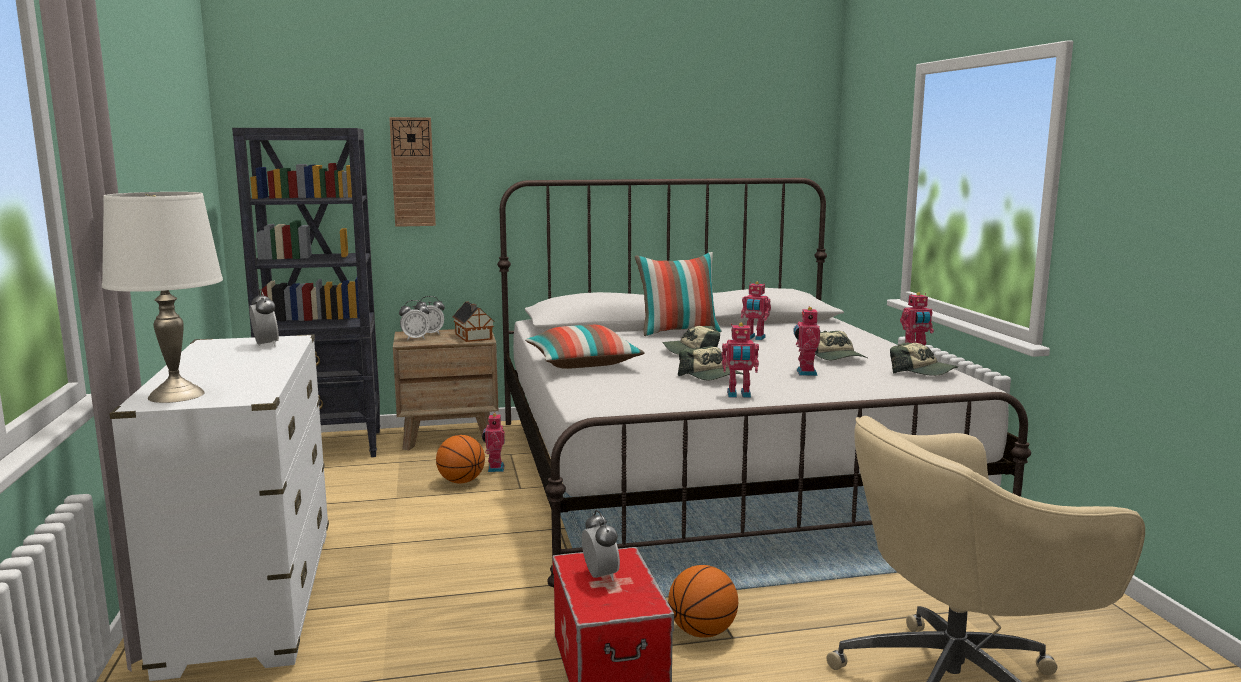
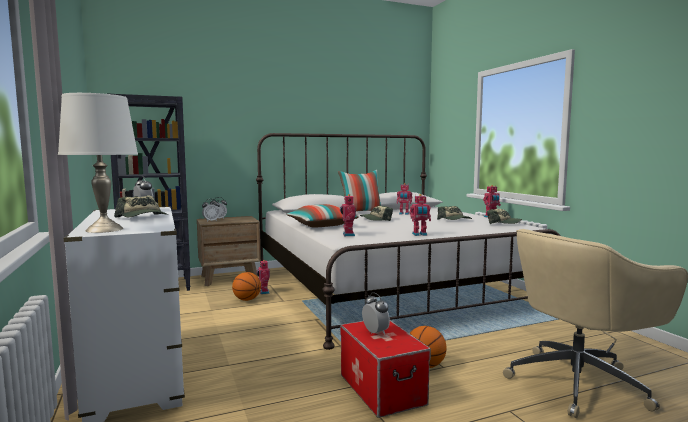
camera: 10 degrees left, 5 degrees down
(413, 172) = (207, 127): wall clock -> none
(473, 337) = (245, 219): toy house -> none
(712, 377) = (398, 228): cap -> cap (143, 217)
(805, 373) = (444, 225): toy robot -> toy robot (347, 235)

